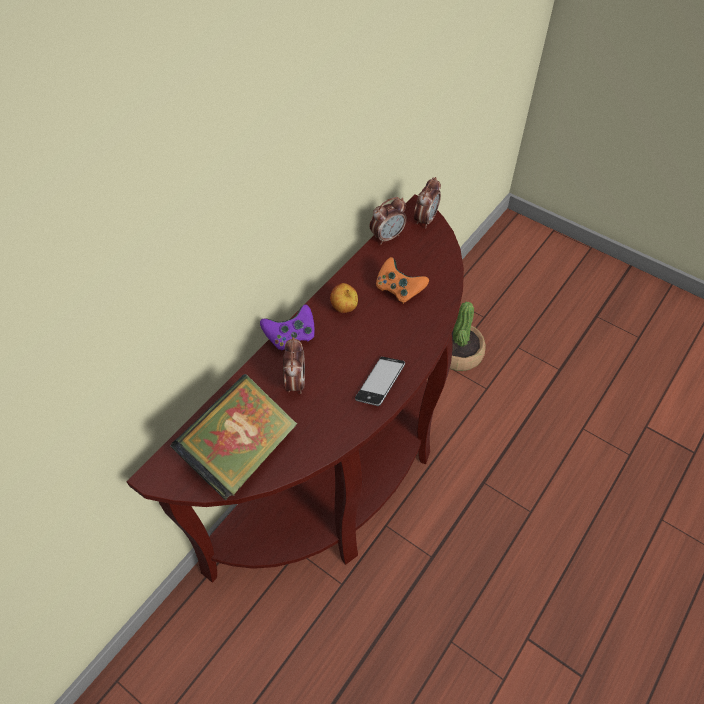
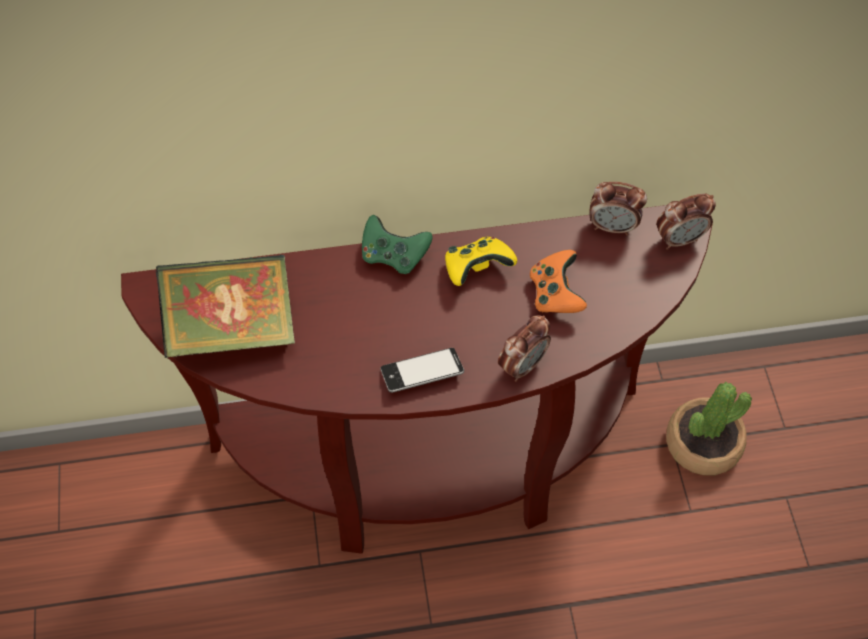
camera: 45 degrees right, 5 degrees up
(290, 336) = (393, 255): purple game controller -> green game controller
(295, 382) = (347, 304): alarm clock -> alarm clock (522, 365)
(344, 308) = (477, 269): apple -> yellow game controller

